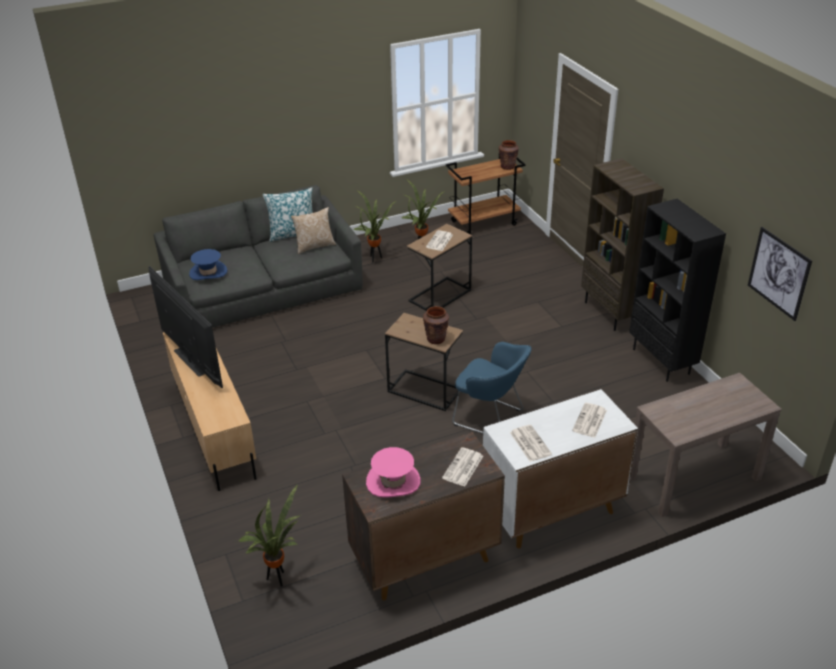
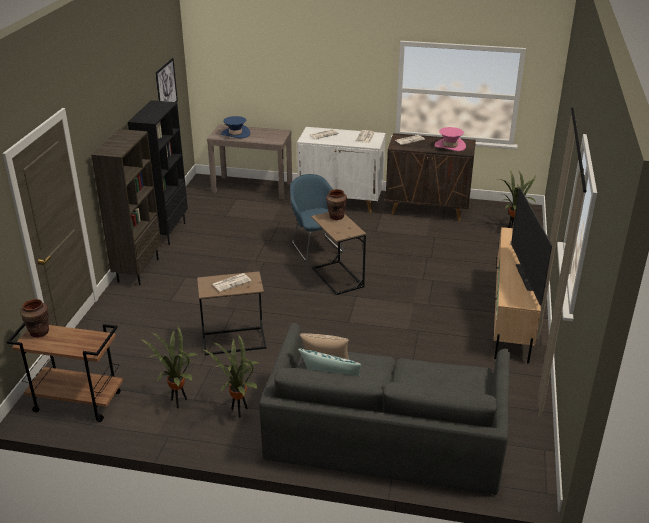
camera: 145 degrees left, 5 degrees down
(208, 272) = (460, 383): blue hat -> blue hat (235, 134)

